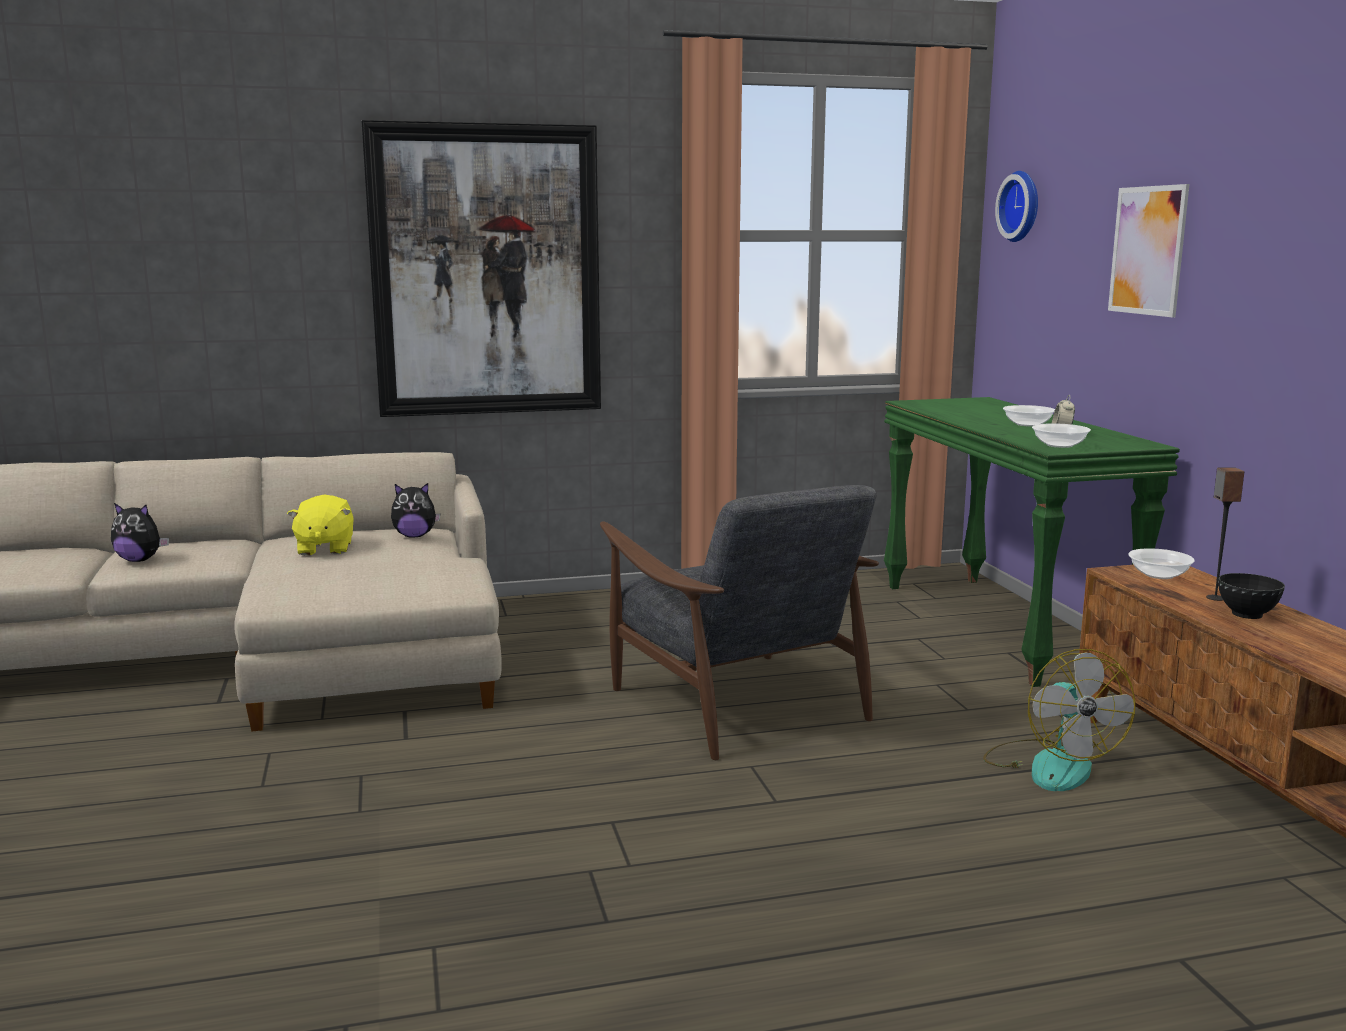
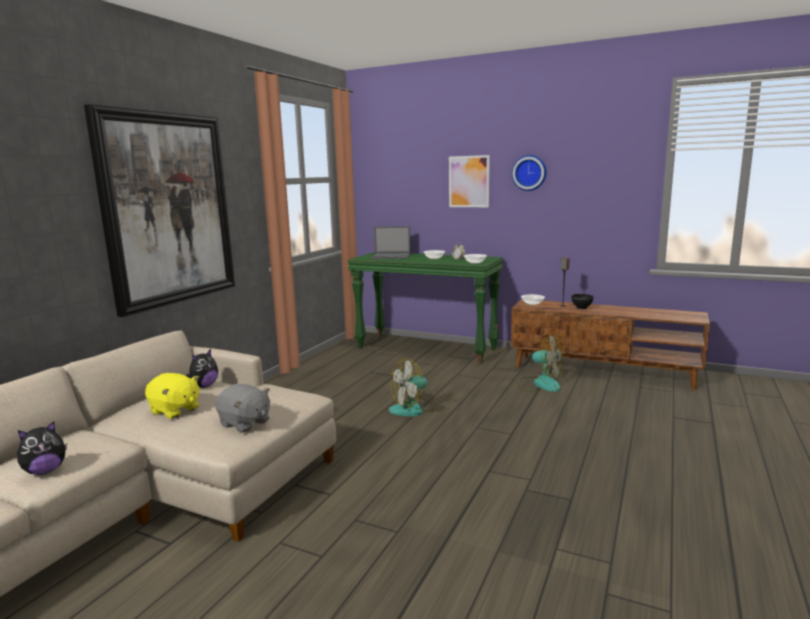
camera: 50 degrees left, 0 degrees up
(338, 586) = (245, 423): none -> grey plush toy
(735, 700) = (414, 409): grey armchair -> fan
(970, 408) = (391, 256): none -> laptop
(1022, 206) = (382, 165): wall clock -> wall clock (529, 173)

